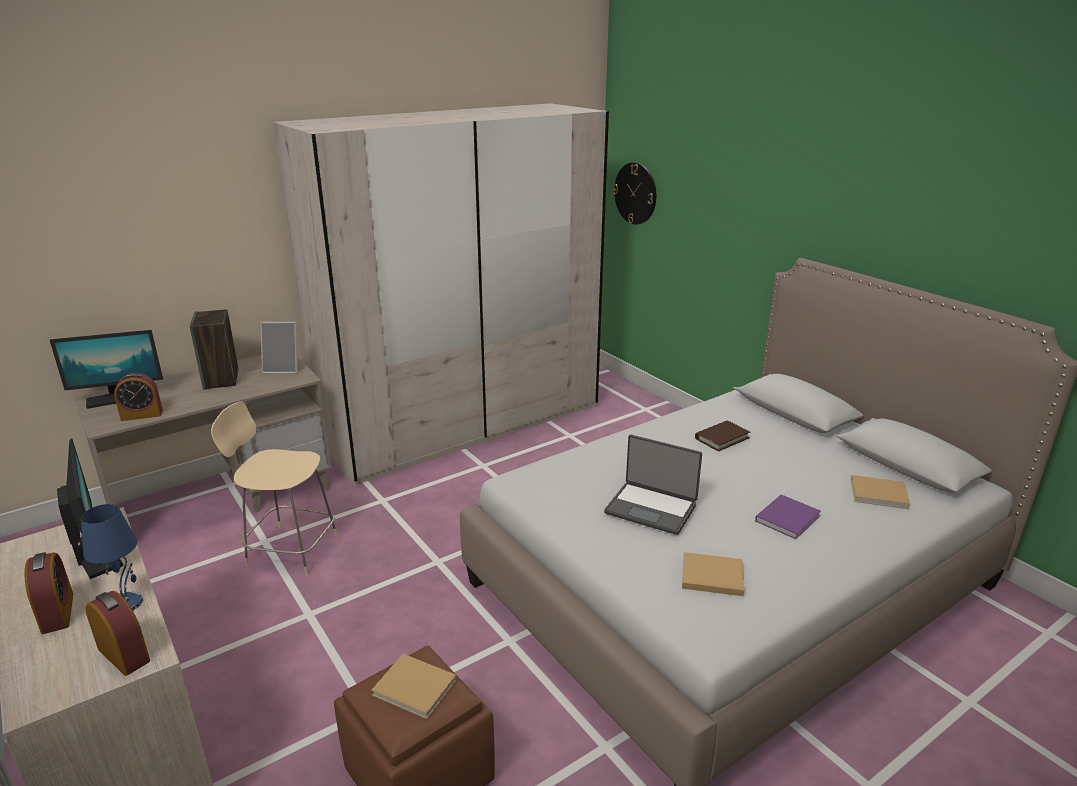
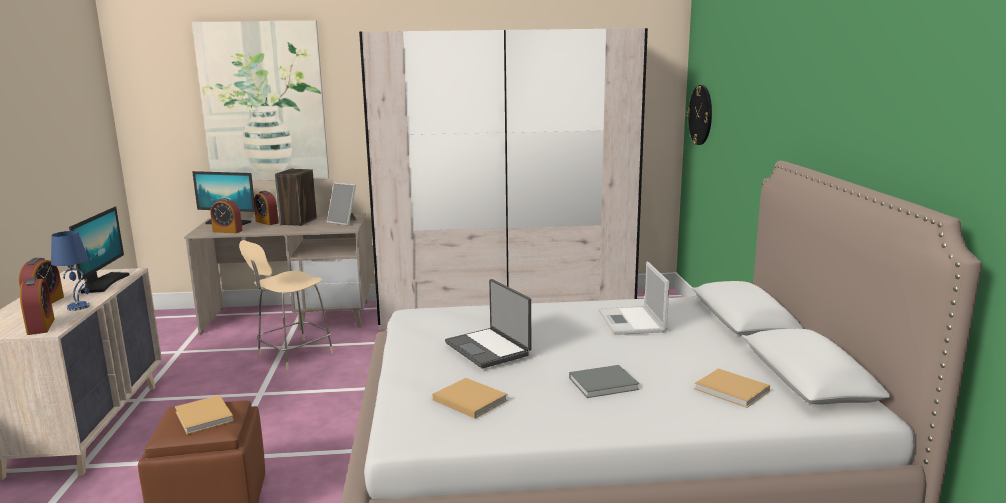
camera: 30 degrees right, 10 degrees down
(135, 227) = (263, 102): none -> picture
(177, 388) = (267, 222): none -> alarm clock
(289, 549) = (293, 355): beige chair -> beige chair turned 90 degrees counterclockwise
(722, 438) = (632, 322): brown book -> laptop
(788, 517) = (605, 383): purple book -> grey book

